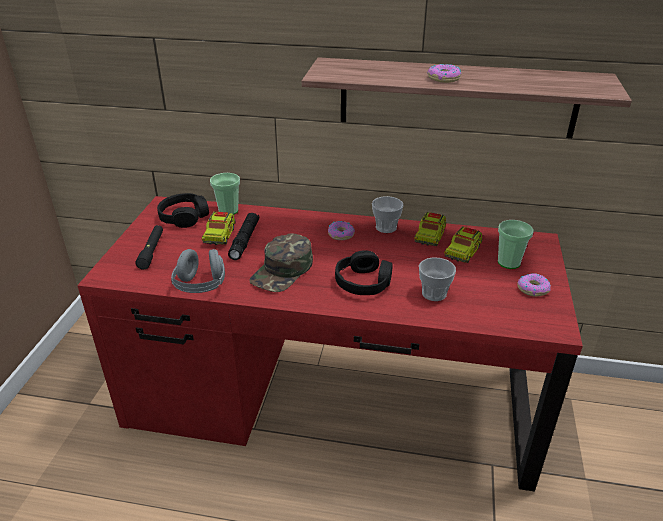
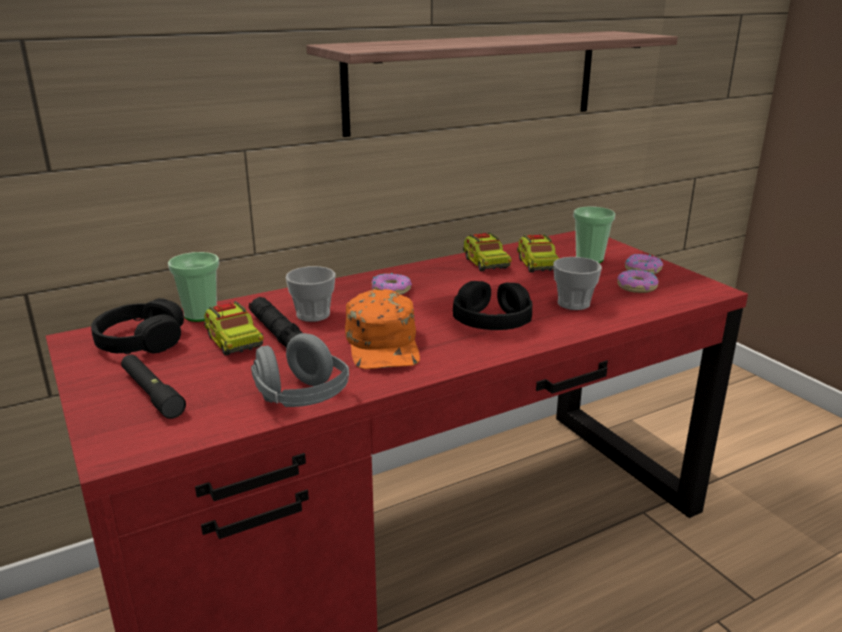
camera: 40 degrees left, 10 degrees down
(283, 271) = (384, 344): green cap -> orange cap
(386, 227) = (429, 270): cup -> cup (313, 315)
(443, 78) = (495, 41): donut -> donut (636, 287)

